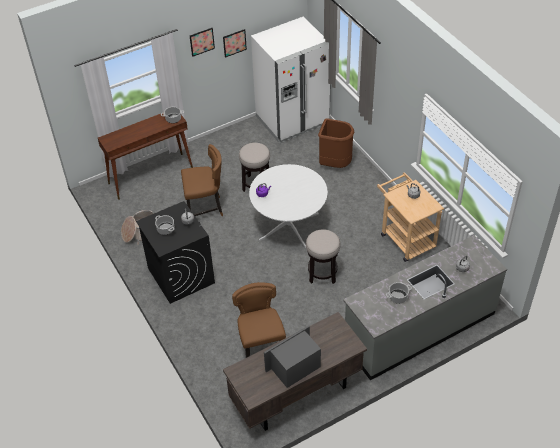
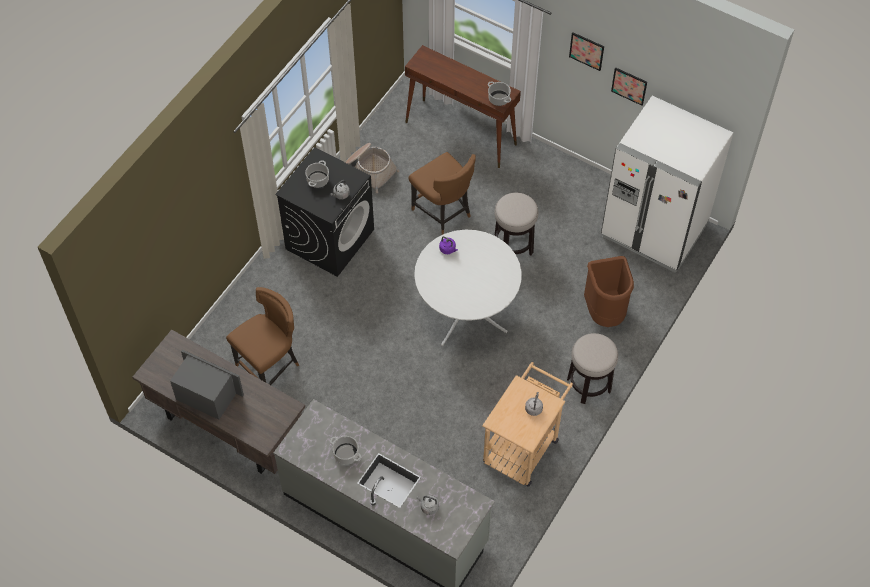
camera: 60 degrees right, 10 degrees up
(322, 273) = (413, 378): stool -> stool (589, 384)

